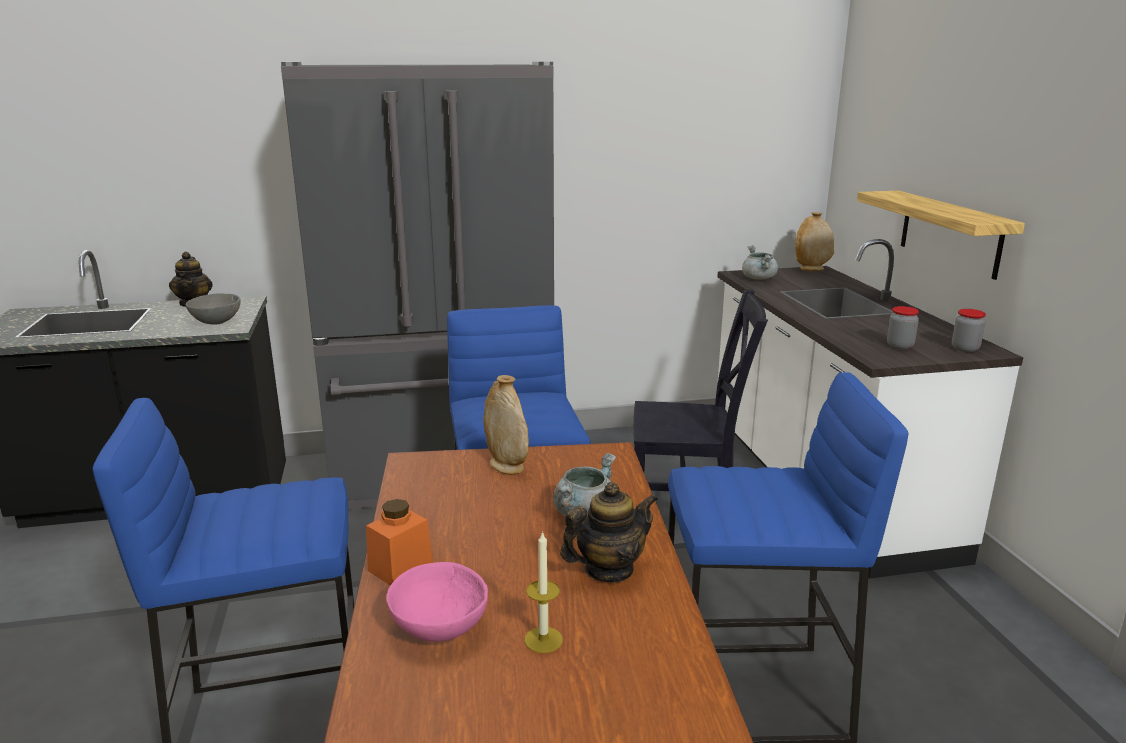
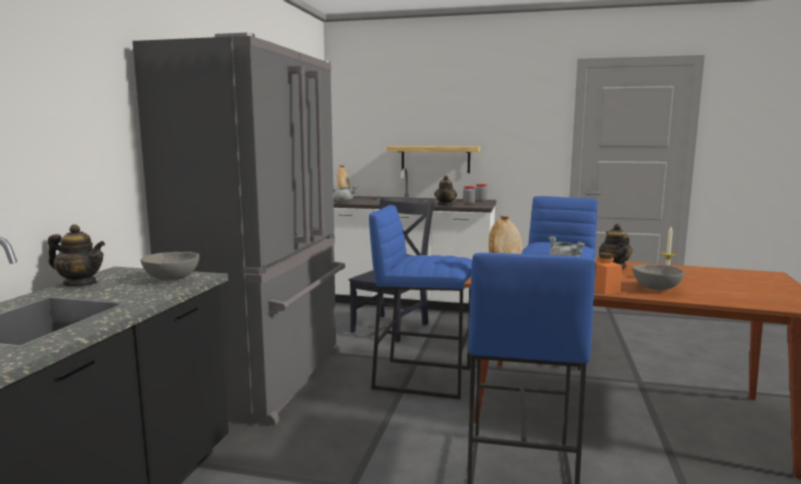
camera: 65 degrees left, 10 degrees down
(439, 626) = (655, 288): pink bowl -> grey bowl
(842, 334) = (445, 205): none -> teapot

